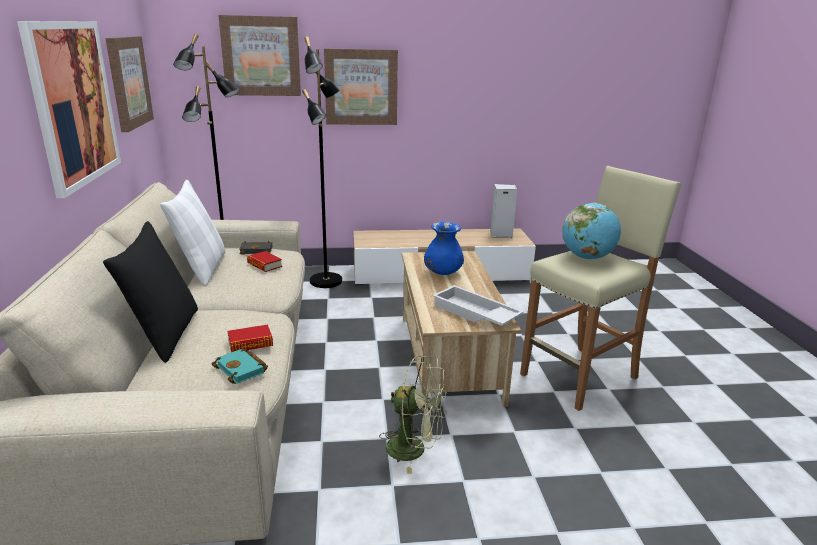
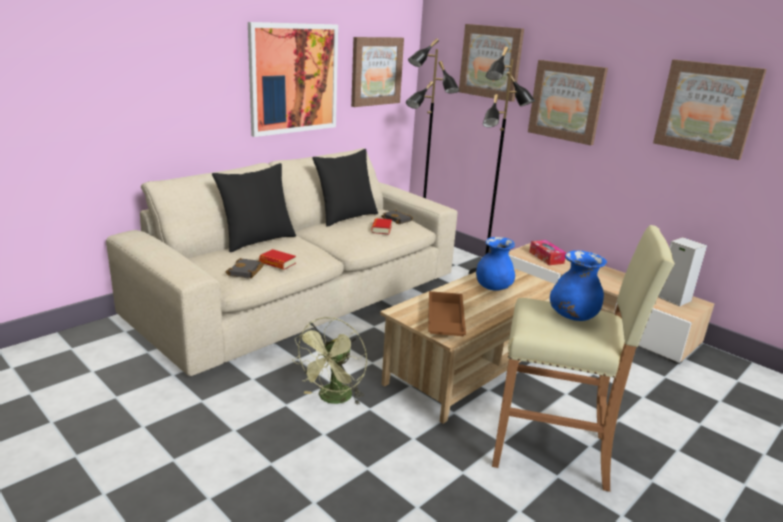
camera: 50 degrees right, 0 degrees up
(202, 269) = (346, 217): white pillow -> black pillow
(242, 369) = (246, 272): turquoise book -> black book
(387, 239) = (546, 257): none -> tissue box
(415, 449) = (333, 399): green fan -> green fan turned 45 degrees clockwise
(474, 313) = (443, 321): white tray -> brown tray
(489, 75) = (707, 108): none -> picture
(587, 257) = (572, 316): globe -> blue vase

